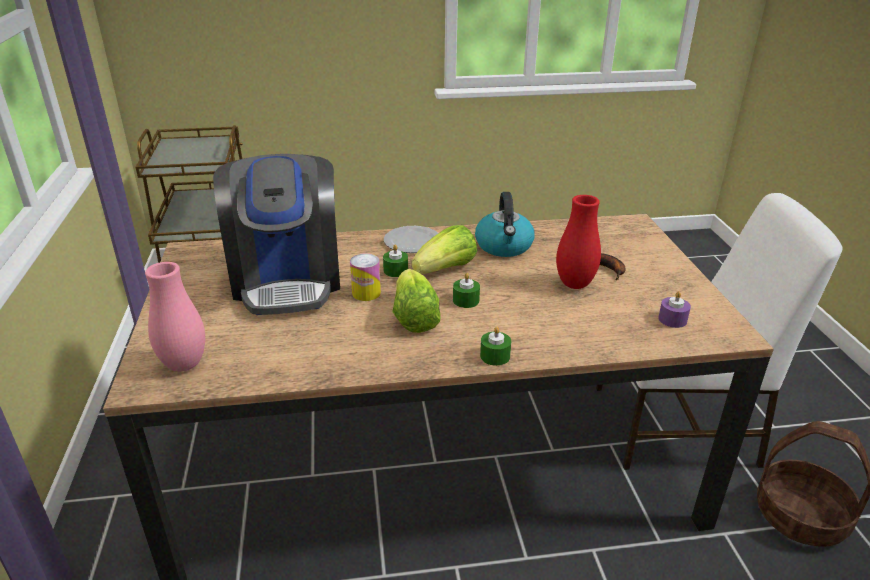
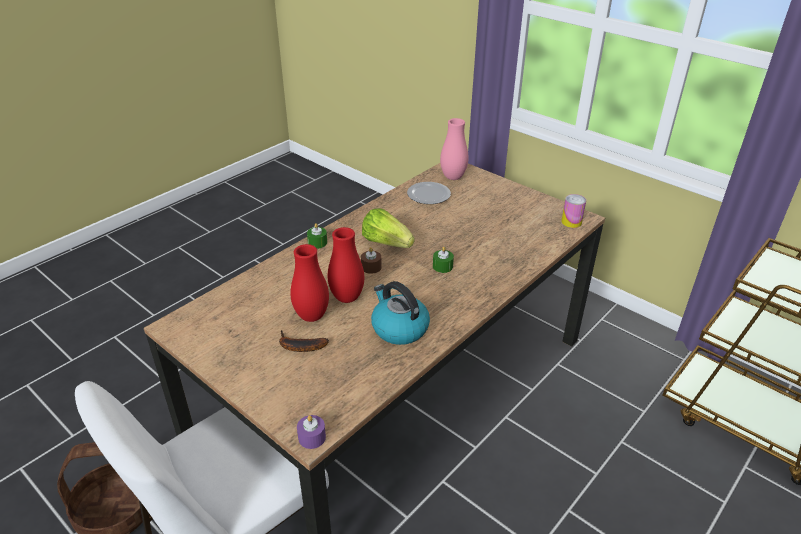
camera: 140 degrees right, 5 degrees up
(287, 280) = (491, 229): coffee machine -> none
(366, 293) = (434, 243): can -> can (571, 222)
(413, 242) = (469, 296): plate -> plate (428, 195)
(446, 269) = (413, 284): lettuce -> none
(466, 300) = (371, 267): green candle -> brown candle
(524, 285) = (347, 298): none -> red vase
(672, 319) = (223, 318): purple candle -> purple candle (312, 437)

